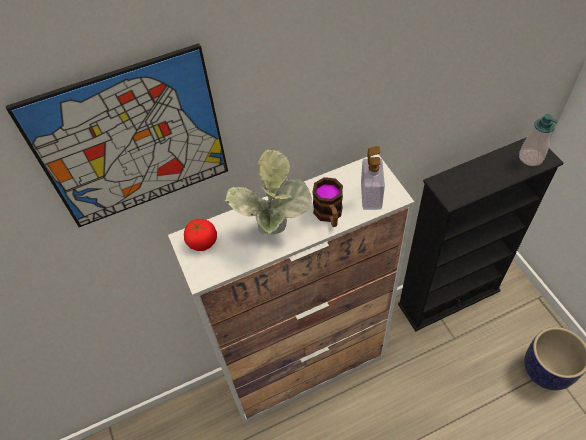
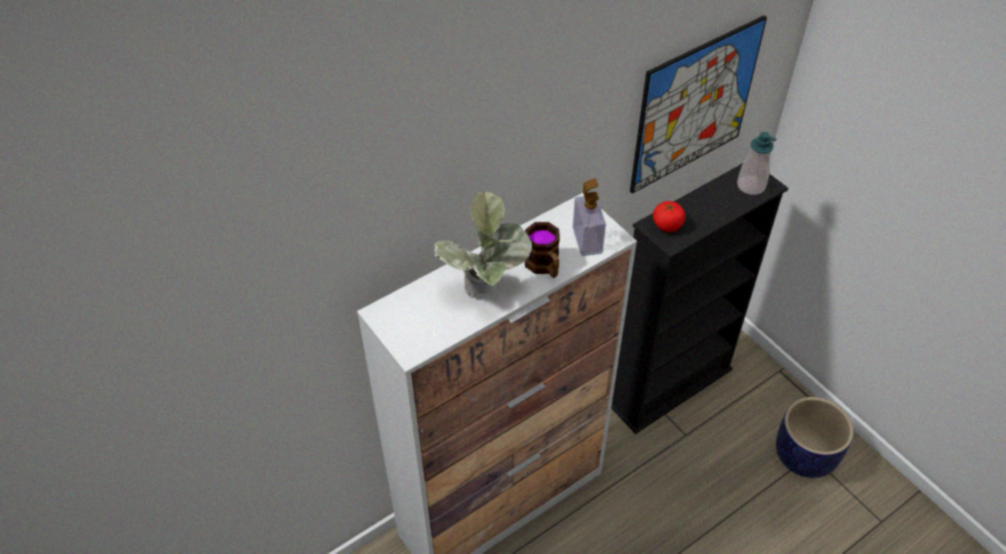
camera: 15 degrees left, 5 degrees down
(133, 142) = (333, 195): picture -> picture (695, 105)
(202, 242) = (402, 313): tomato -> tomato (667, 225)

